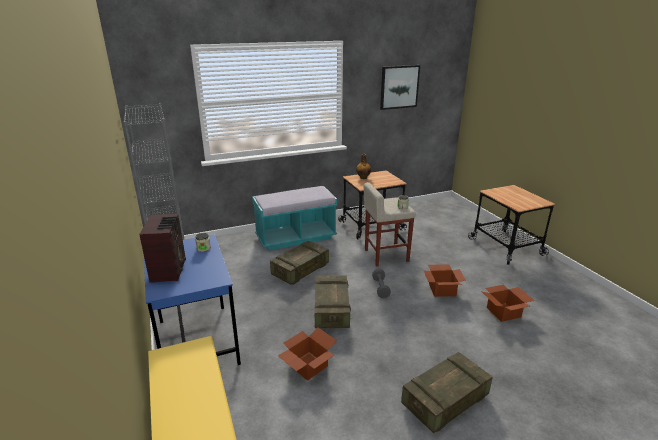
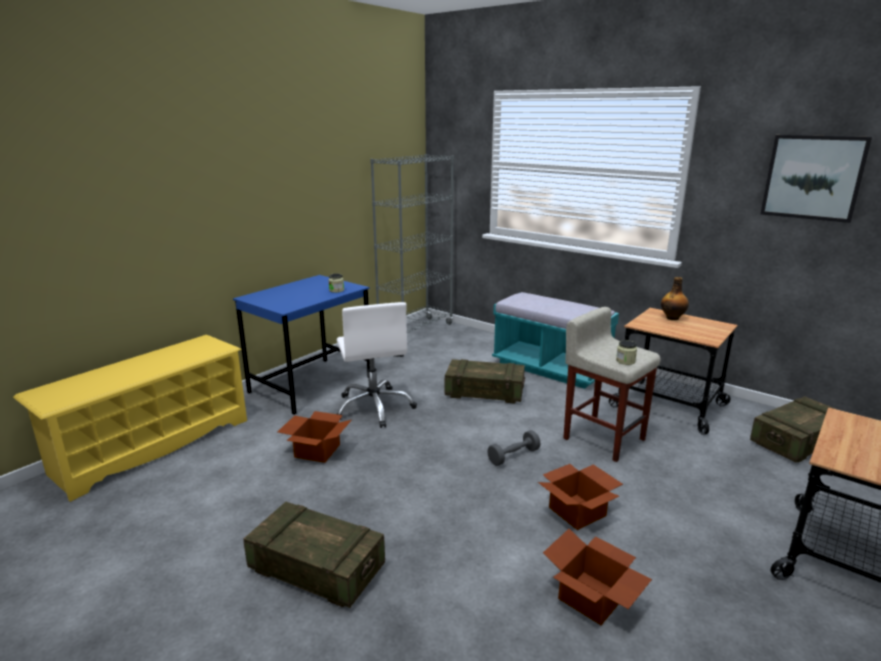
camera: 60 degrees right, 5 degrees down
(169, 270) = (287, 291): radio -> none
(272, 320) = (374, 407): none -> white office chair
(331, 310) = (427, 435): crate -> crate (797, 442)

